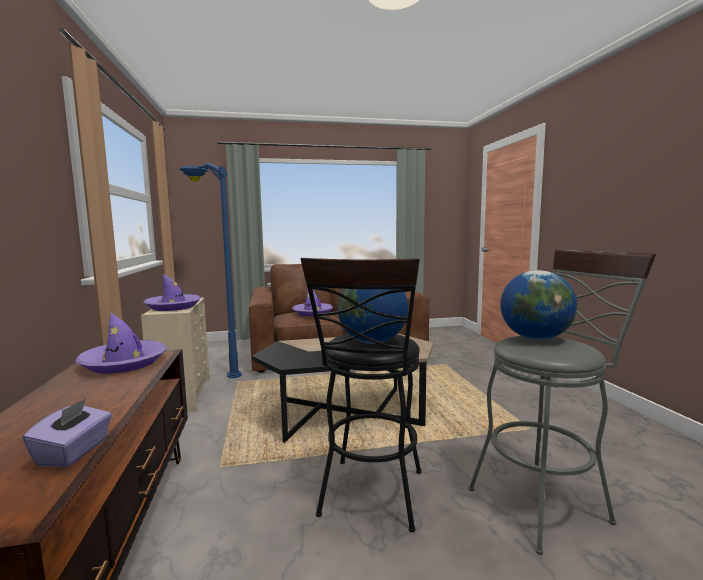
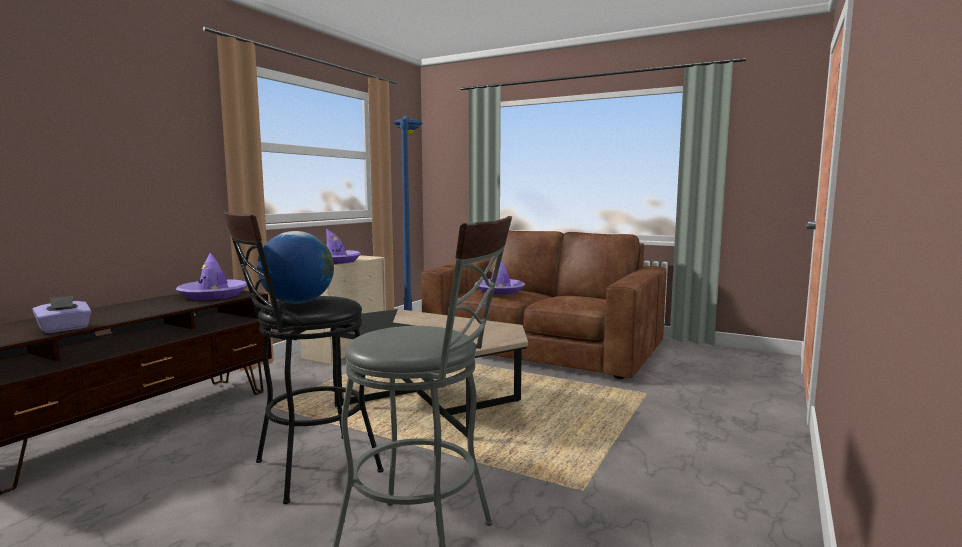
camera: 40 degrees right, 0 degrees up
(535, 338) = (422, 329): globe -> none

